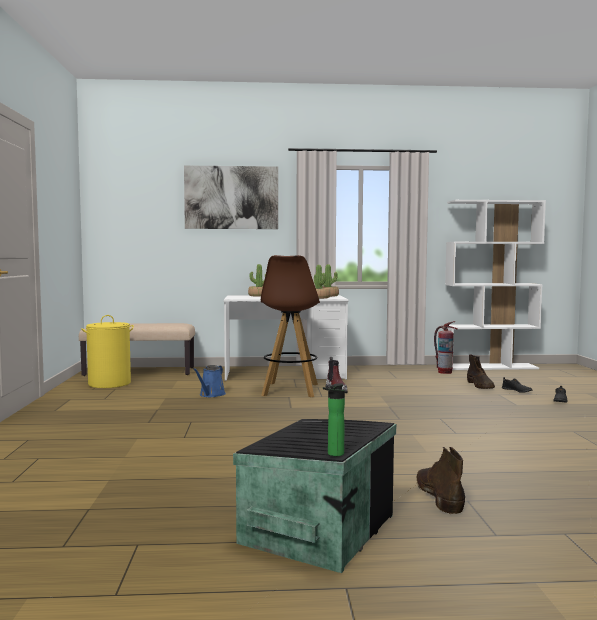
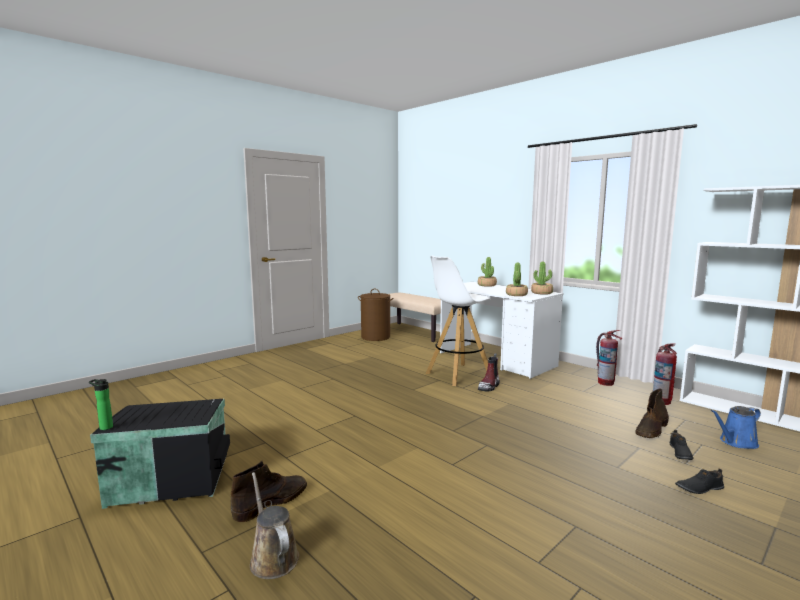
camera: 50 degrees right, 5 degrees up
(110, 383) = (376, 337): yellow laundry basket -> brown laundry basket
(211, 395) = (399, 362): blue watering can -> blue watering can (736, 442)
(231, 197) = (487, 195): picture -> none
(290, 390) = (458, 374): brown stool -> white stool
(393, 370) = (605, 383): none -> fire extinguisher
(531, 511) = (272, 557): none -> brown watering can

